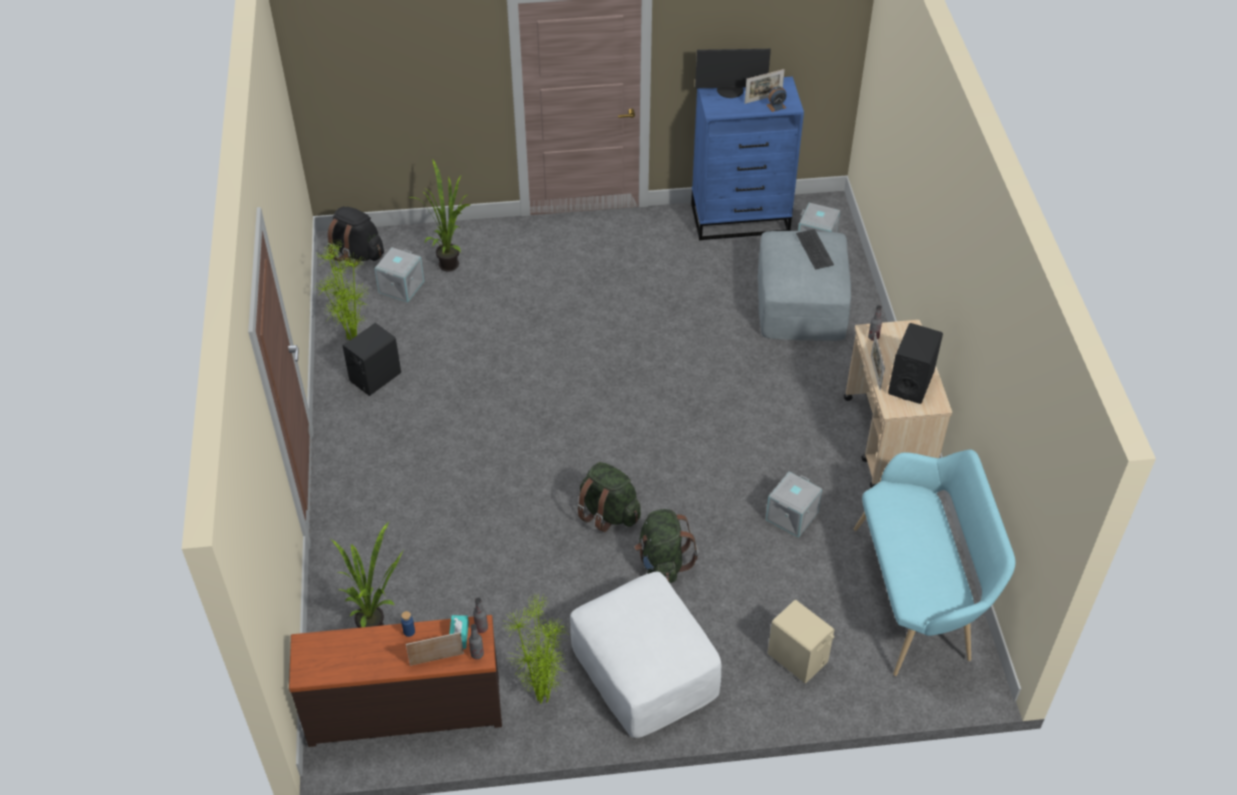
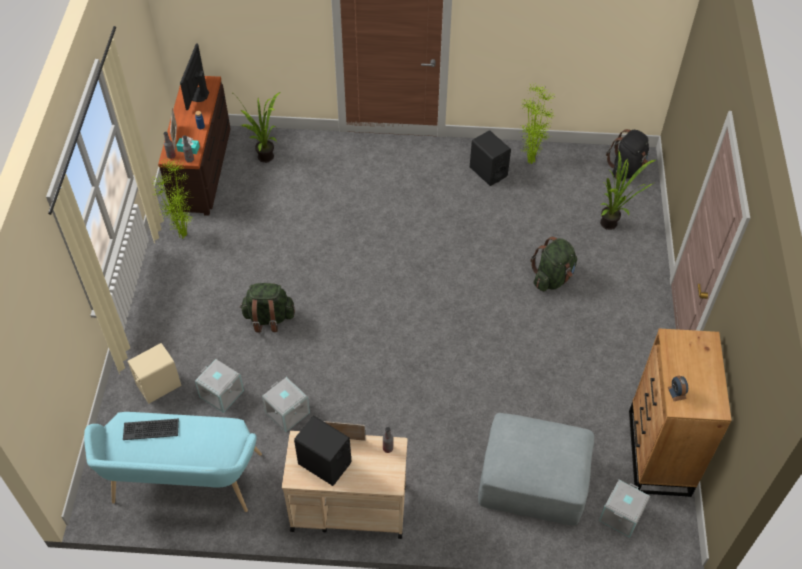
camera: 100 degrees right, 5 degrees up
(401, 286) = (586, 192): grey storage box -> grey storage box (222, 393)
(608, 513) = (324, 292): green backpack -> green backpack (552, 278)
(645, 669) = (184, 293): white ottoman -> none
(730, 91) = (704, 357): monitor -> monitor (197, 94)
(741, 219) = (658, 453): blue dresser -> brown dresser
(763, 98) = (690, 384): picture frame -> none
(814, 249) = (550, 460): keyboard -> keyboard (151, 429)

